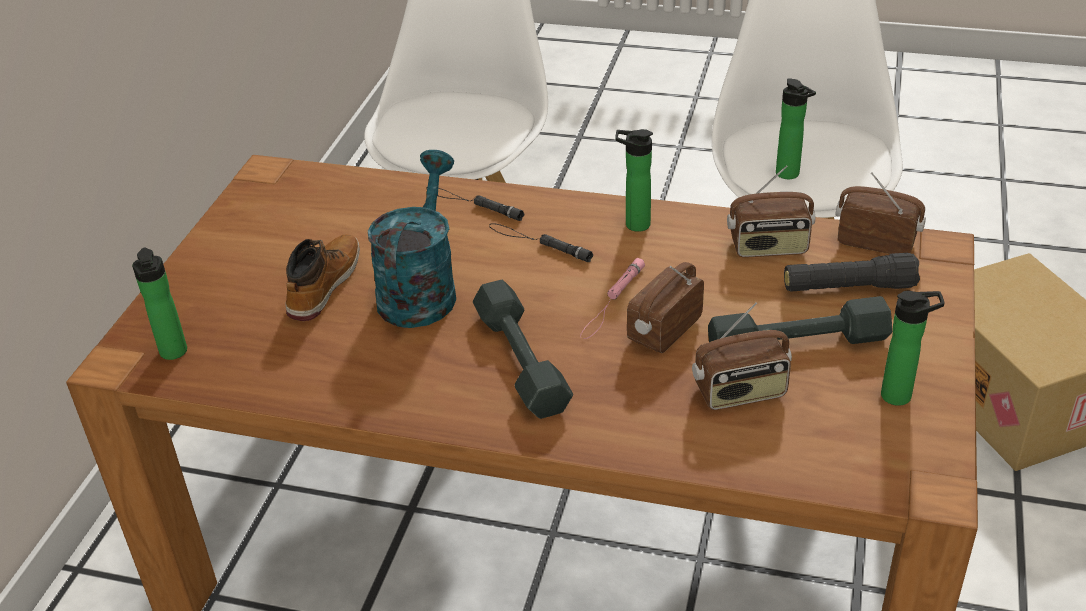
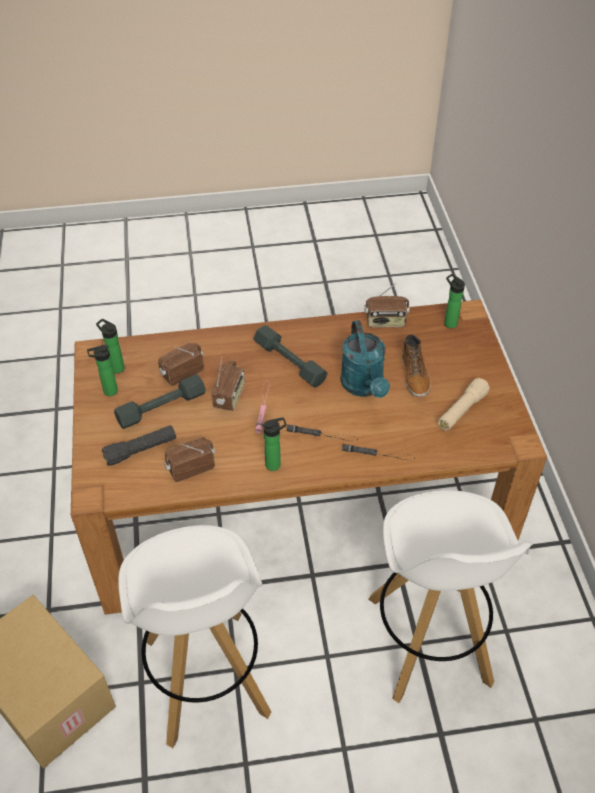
camera: 155 degrees right, 10 degrees up
(303, 224) = (461, 410): none -> beige flashlight
(790, 175) = (193, 544): bottle -> bottle (115, 367)
(876, 242) = (129, 490): radio -> radio (385, 322)

